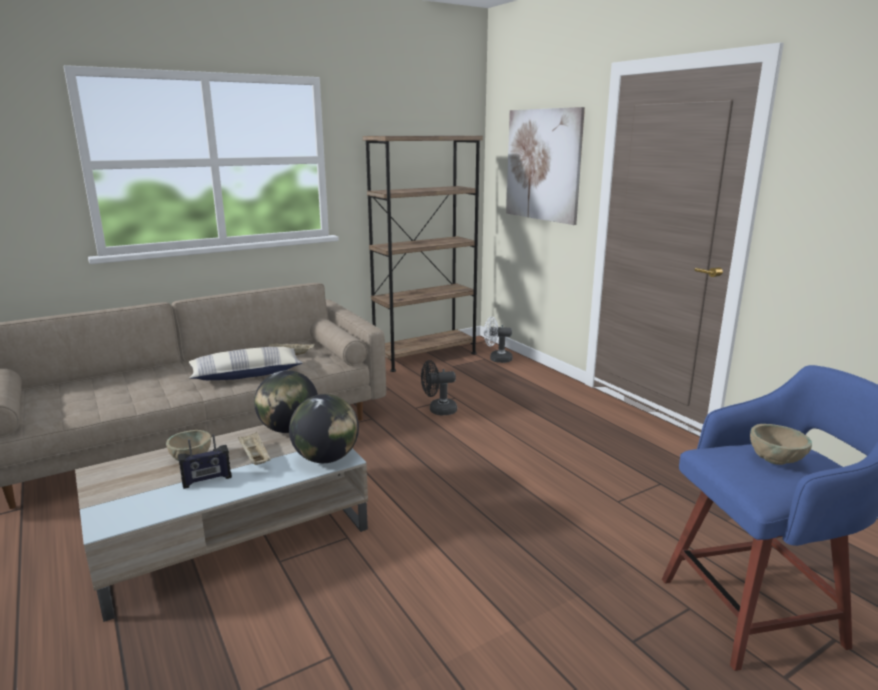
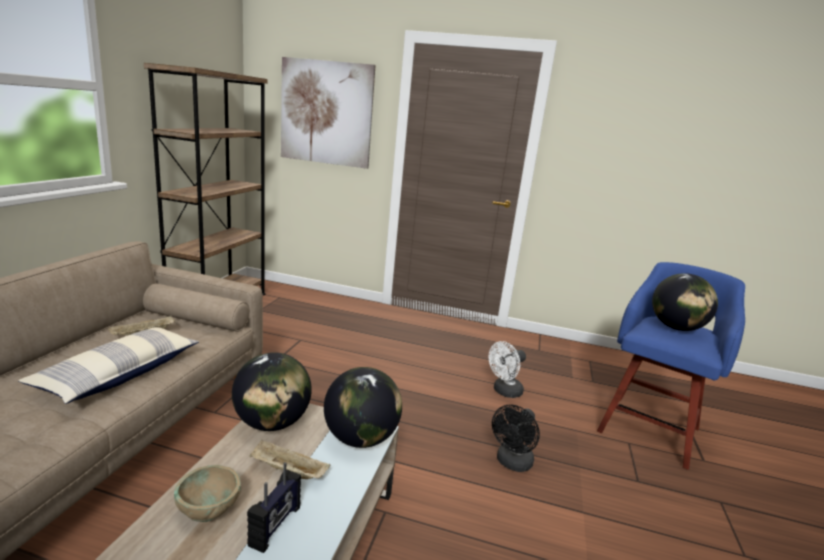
camera: 45 degrees left, 0 degrees up
(438, 410) = (301, 356): black fan -> black fan (512, 463)
(497, 359) = (290, 295): white fan -> white fan (504, 392)
(775, 461) = (676, 328): beige bowl -> globe

